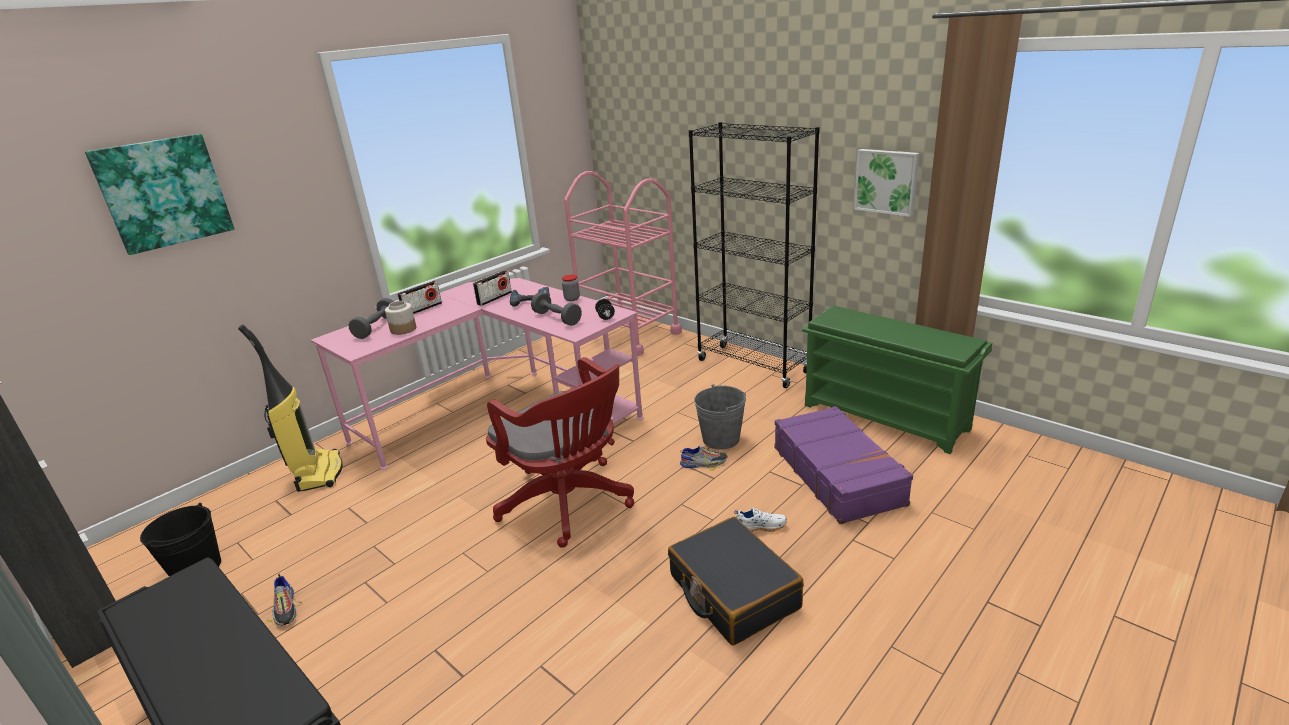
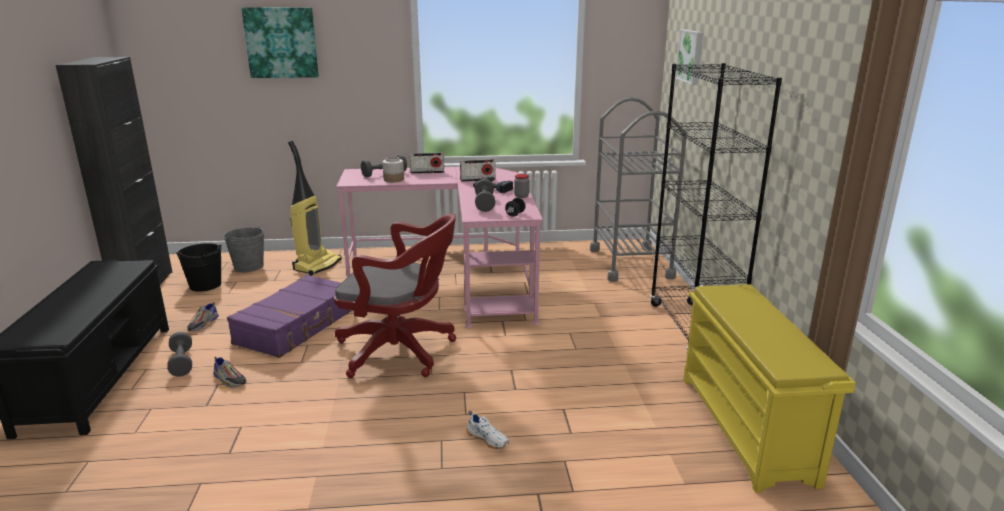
camera: 40 degrees right, 5 degrees down
(343, 660) = (182, 363): none -> grey dumbbell
(570, 504) = (401, 351): red office chair -> red office chair turned 75 degrees counterclockwise
(629, 334) = (630, 263): pink cart -> grey cart
(704, 463) = (526, 375): shoe -> shoe (230, 379)
(721, 439) = (568, 367): grey bucket -> grey bucket (249, 266)
(733, 592) = (397, 465): black suitcase -> none
(838, 475) = (613, 444): purple suitcase -> purple suitcase (297, 326)
(886, 181) = (826, 153): picture -> picture (691, 56)
(886, 417) = (747, 428): green shoe rack -> yellow shoe rack

